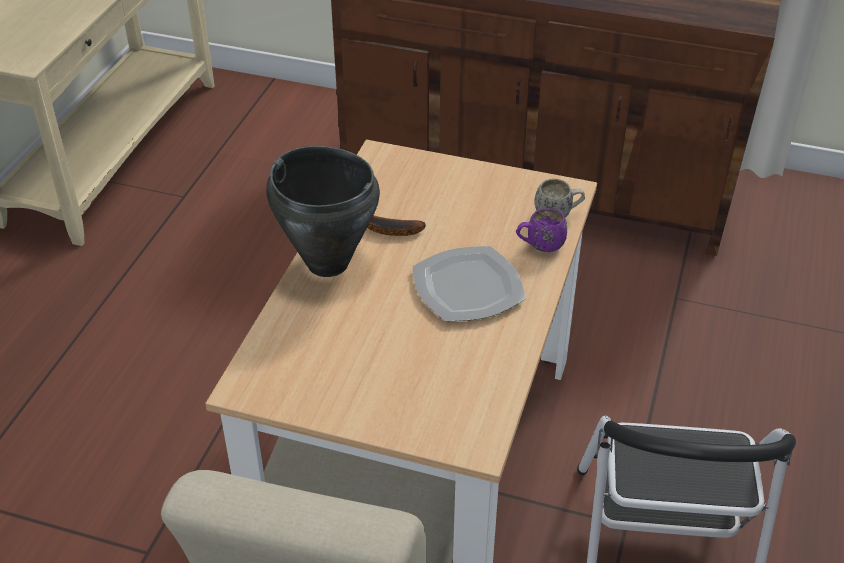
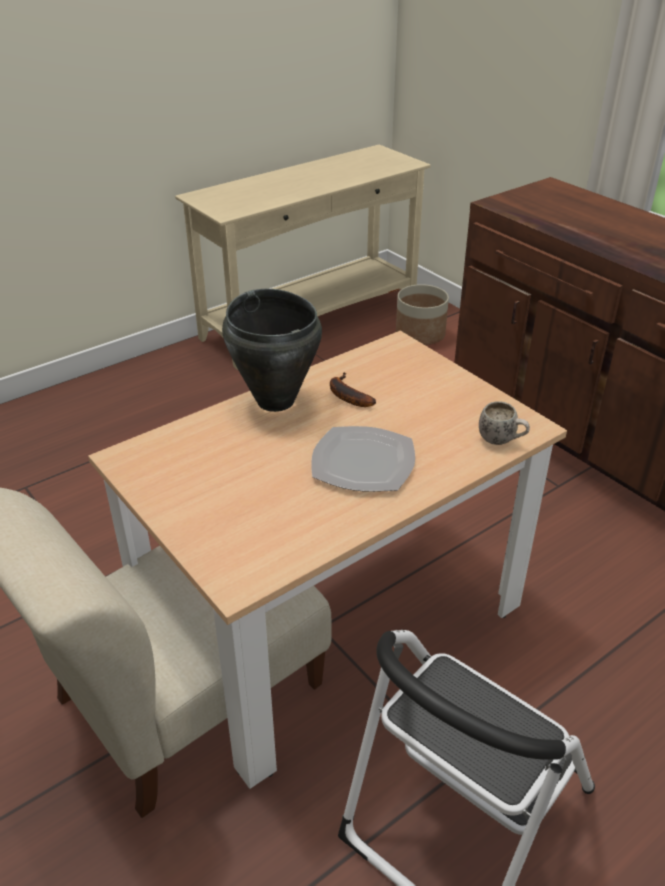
camera: 35 degrees right, 5 degrees down
(253, 123) = (420, 334): none -> planter
(539, 247) = (458, 458): purple mug -> none

